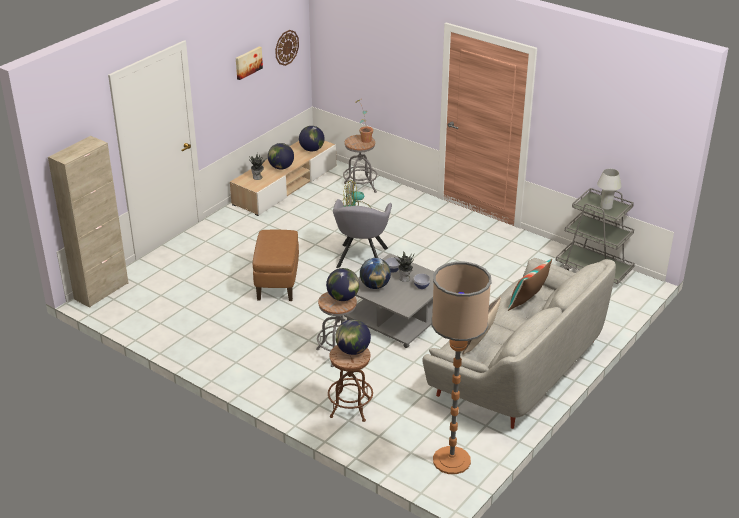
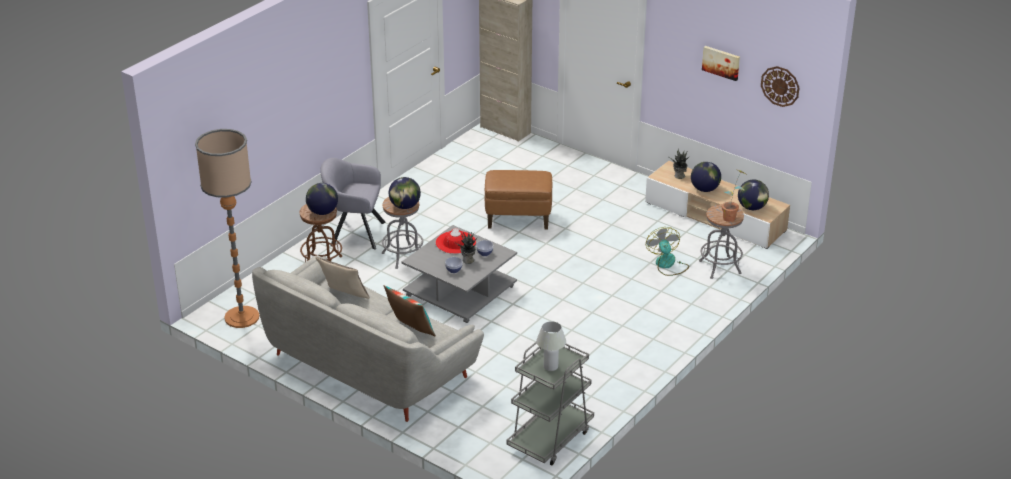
camera: 90 degrees right, 0 degrees up
(361, 259) = (564, 268): grey armchair -> grey armchair (354, 233)
(375, 286) = (455, 242): globe -> red hat

